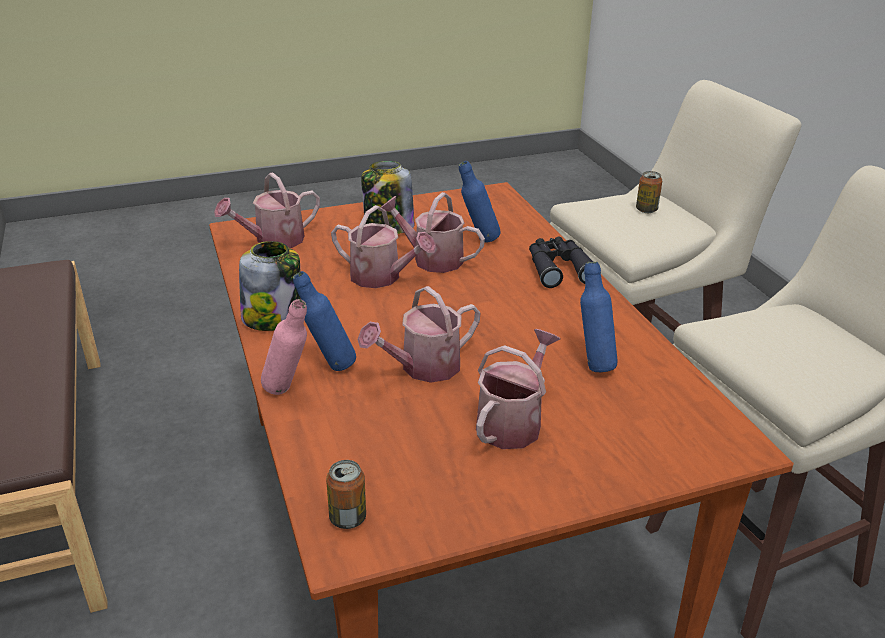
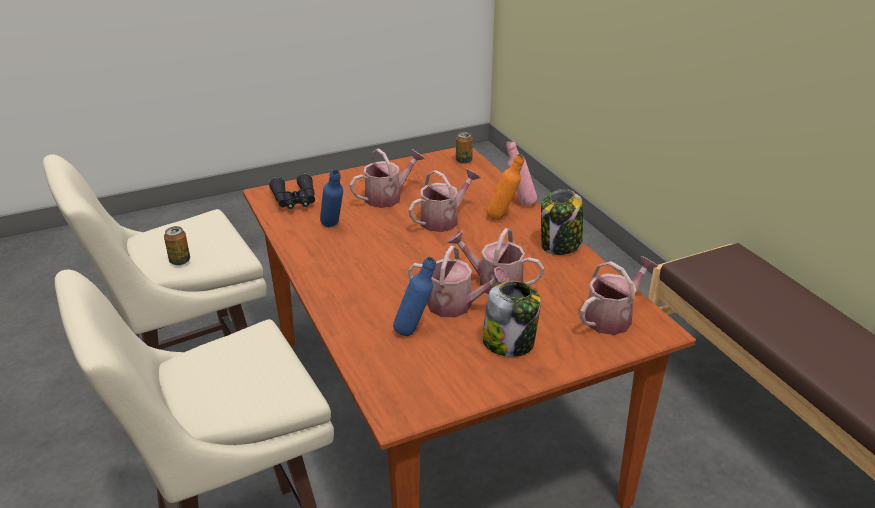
camera: 175 degrees right, 0 degrees up
(329, 367) = (503, 217): blue bottle -> orange bottle
(513, 421) = (388, 197): watering can -> watering can turned 150 degrees counterclockwise
(558, 268) = (341, 302): black binoculars -> black binoculars (295, 200)
(646, 210) = (221, 386): can -> can (180, 261)

